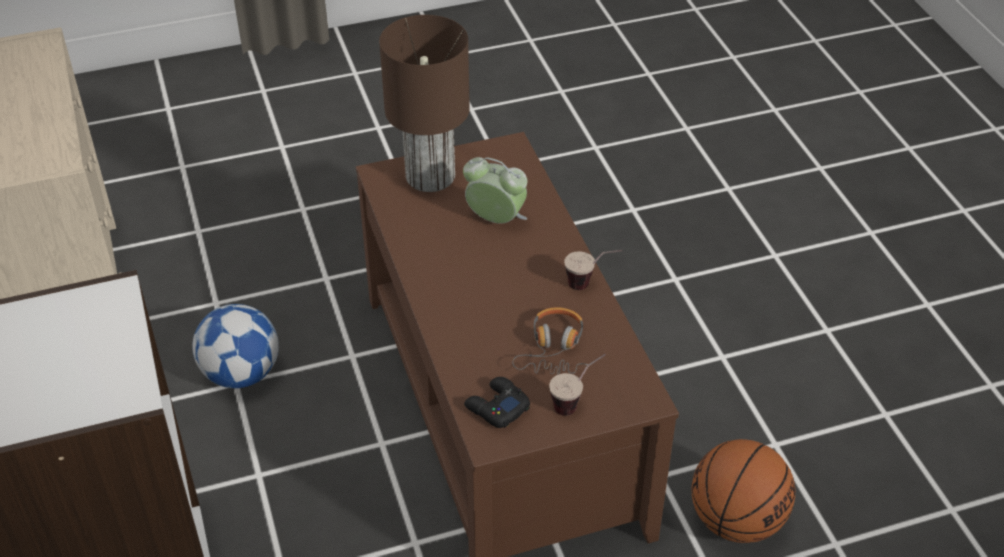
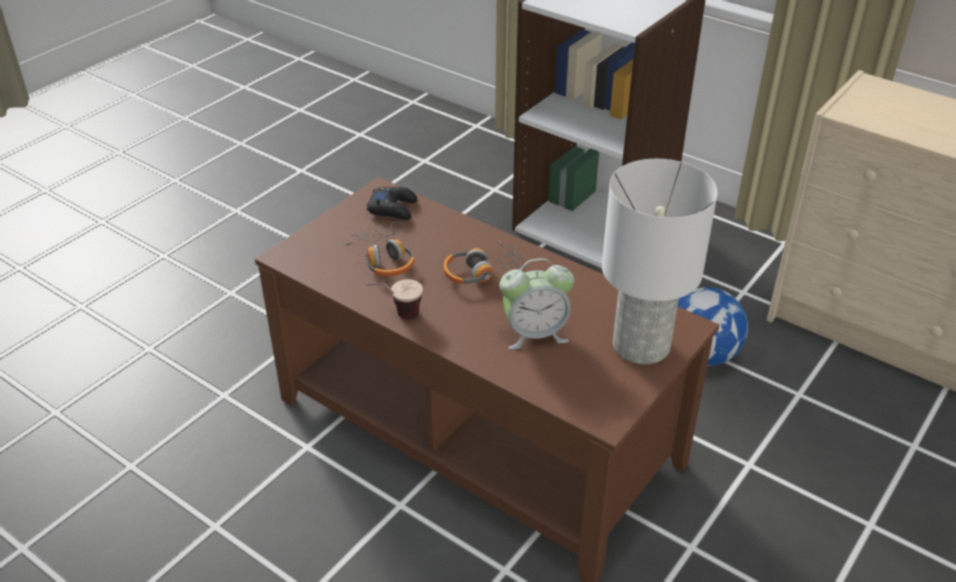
camera: 145 degrees right, 5 degrees down
(429, 177) = (640, 344): brown table lamp -> white table lamp
(481, 288) = (485, 274): none -> headphones
(576, 402) = (338, 233): cup -> none
(736, 520) = (224, 443): basketball -> none

